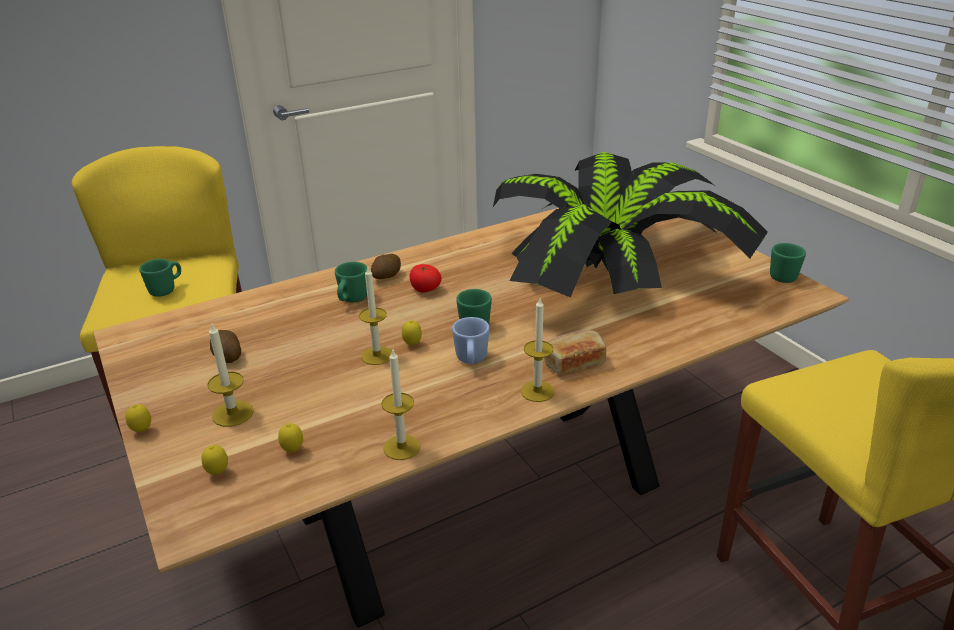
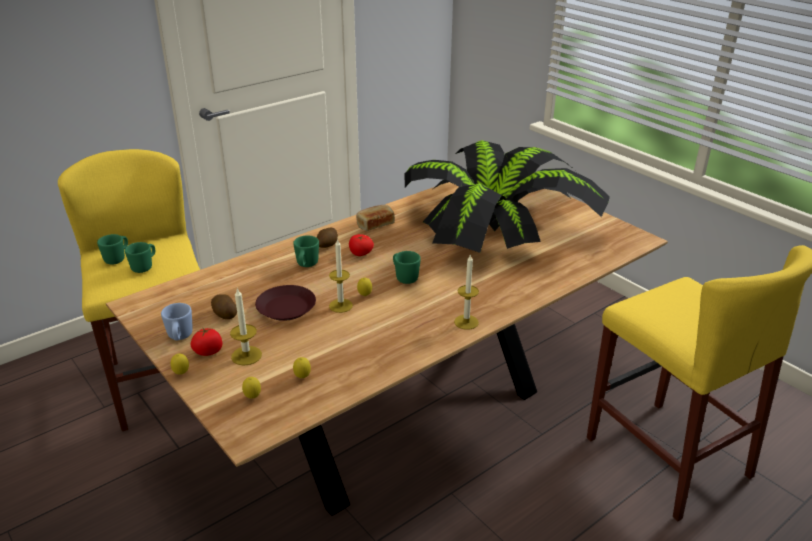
camera: 10 degrees left, 0 degrees up
(188, 403) = (208, 351): none -> tomato
(306, 353) = (285, 308): none -> brown plate
(401, 447) = (381, 368): candle -> none
(471, 361) = (412, 304): blue mug -> blue mug (180, 337)
(573, 362) = (486, 300): bread -> bread (375, 225)
(784, 276) = (621, 227): green mug -> green mug (117, 258)

